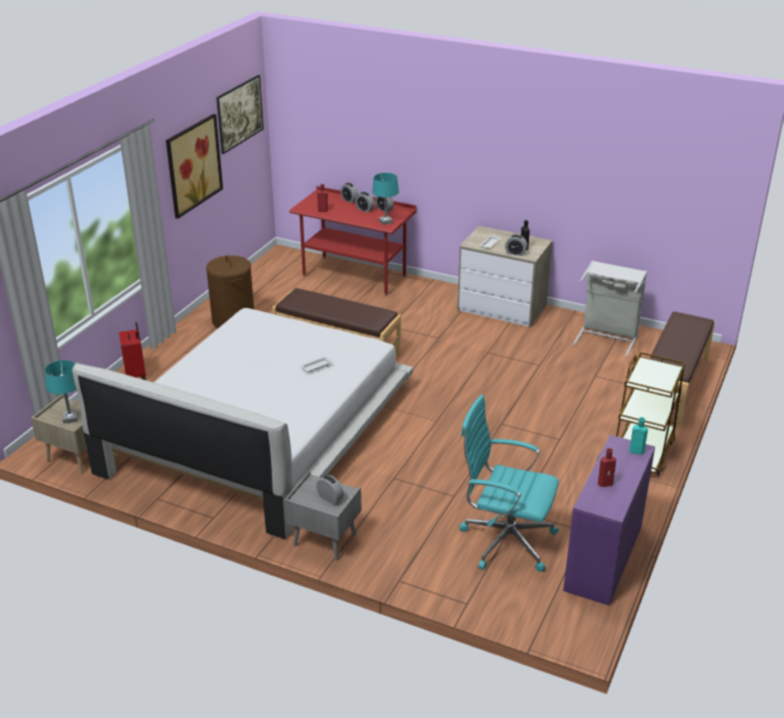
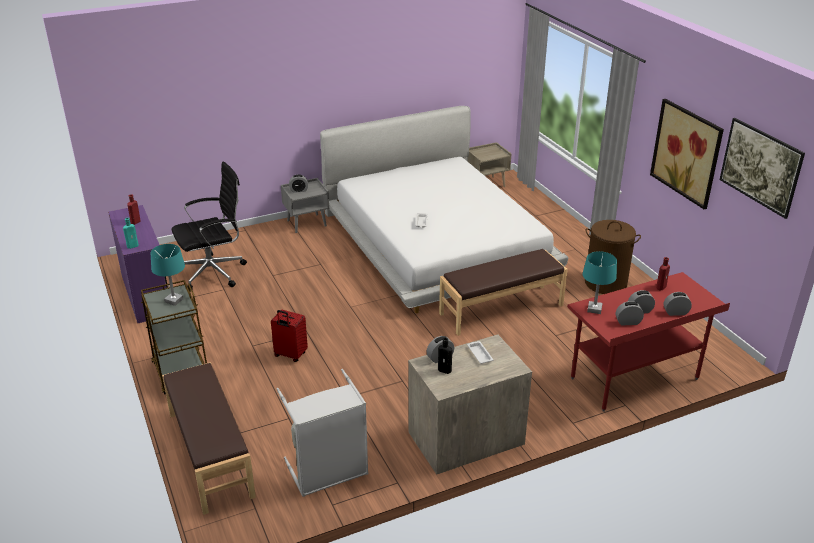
camera: 130 degrees right, 0 degrees up
(70, 418) = (482, 152): turquoise table lamp -> turquoise table lamp (174, 300)
(136, 375) = (562, 224): red suitcase -> red suitcase (290, 355)
(505, 540) = (214, 272): turquoise office chair -> black office chair

